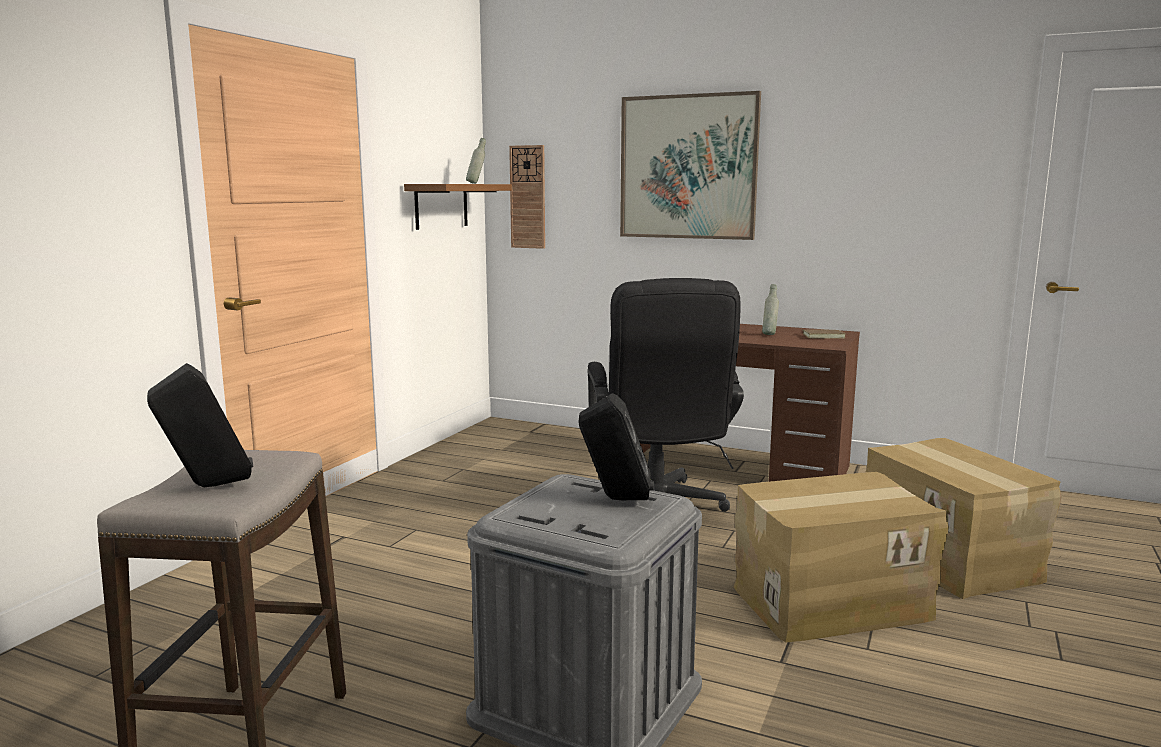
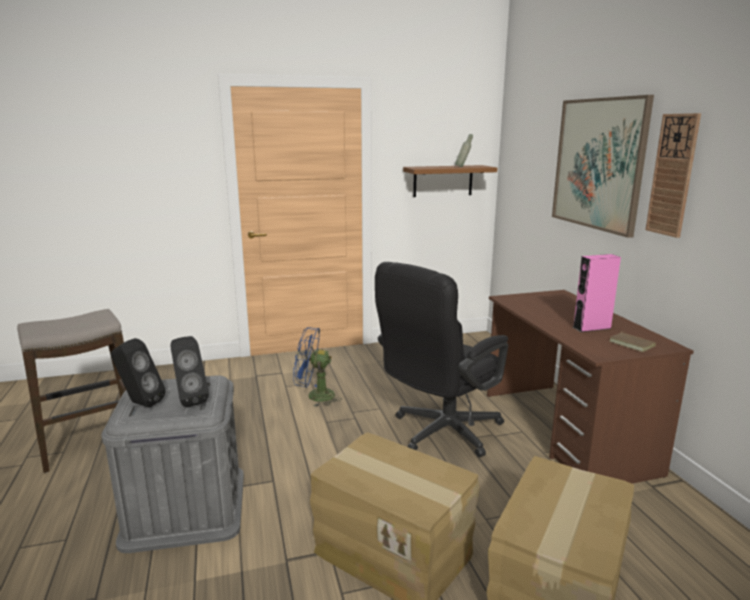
camera: 50 degrees right, 5 degrees up
(207, 486) = (57, 325): black speaker -> black speaker (140, 403)
(454, 538) = (315, 396): none -> blue fan
(528, 197) = (514, 177): wall clock -> wall clock (672, 175)
(769, 334) = (591, 328): grey bottle -> pink speaker

